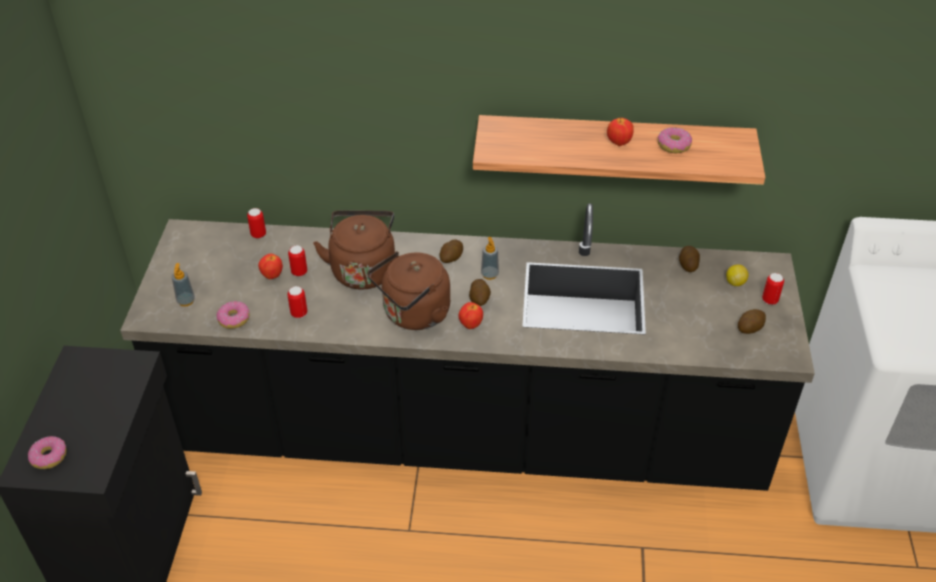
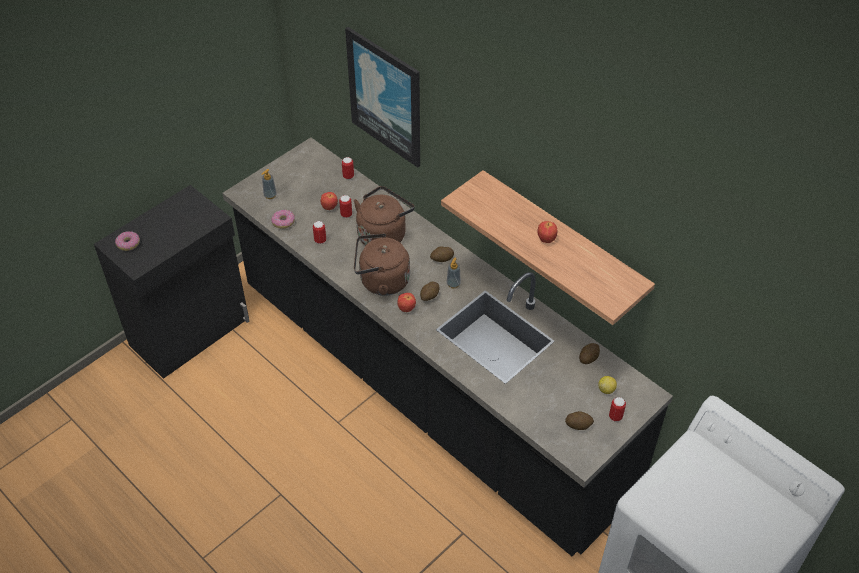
camera: 40 degrees right, 5 degrees up
(300, 93) = (386, 96): none -> picture
(673, 145) = (580, 262): donut -> none

